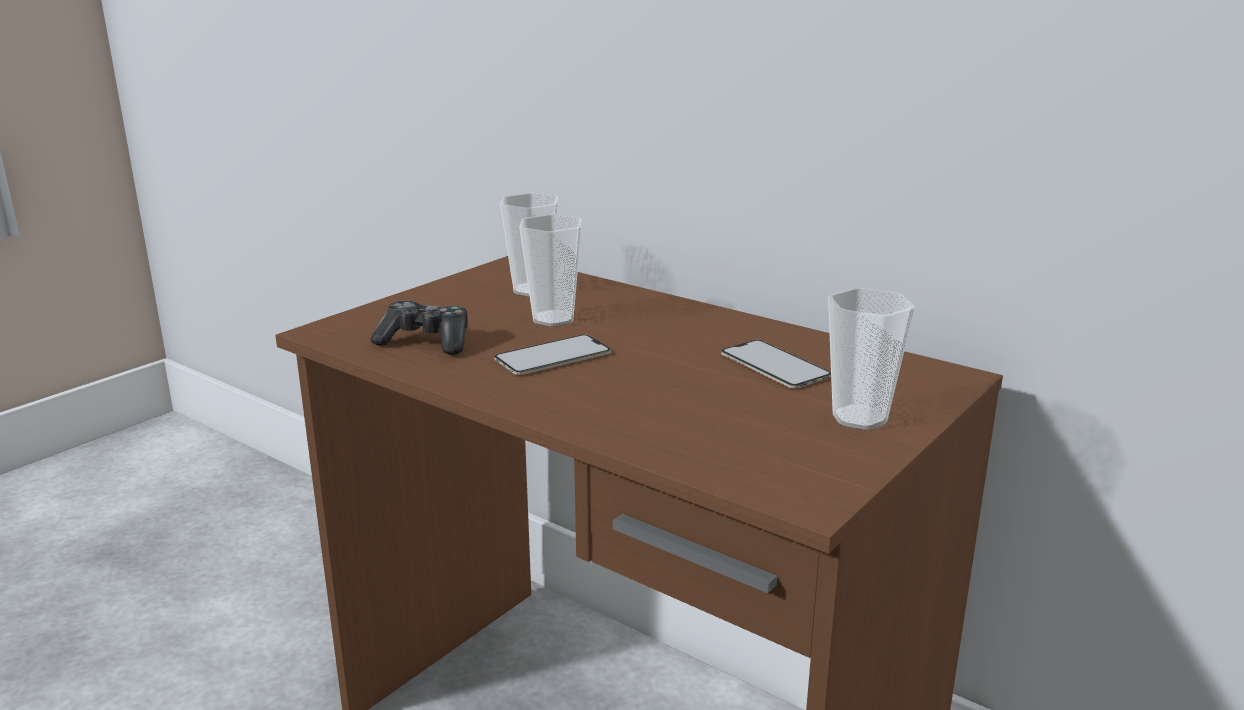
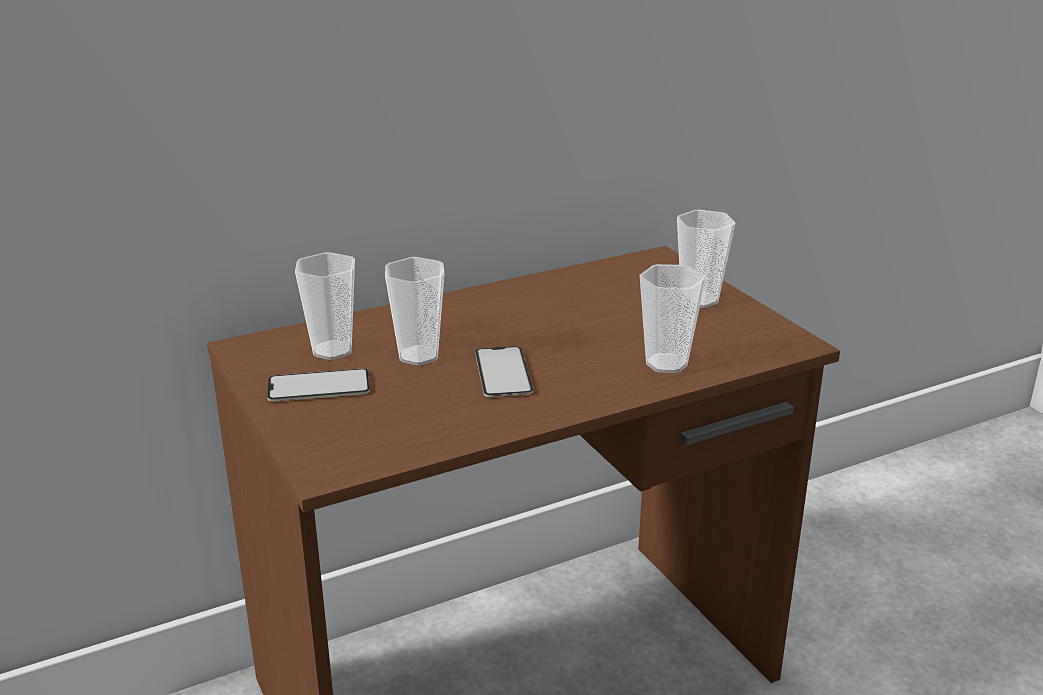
camera: 65 degrees left, 5 degrees up
(426, 341) = (414, 421): game controller -> none
(653, 426) = (666, 364): none -> cup
(774, 365) = (595, 301): phone -> phone (318, 386)

